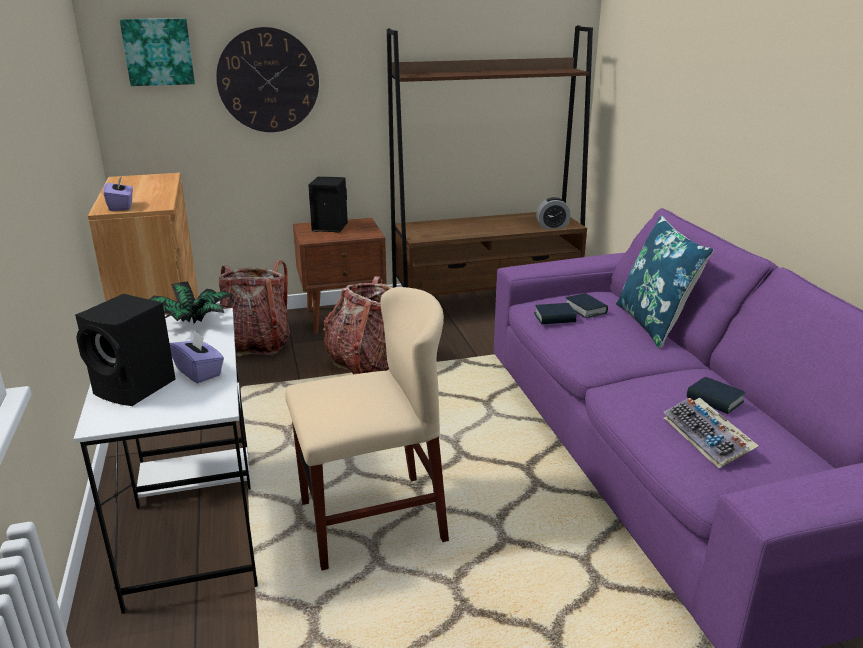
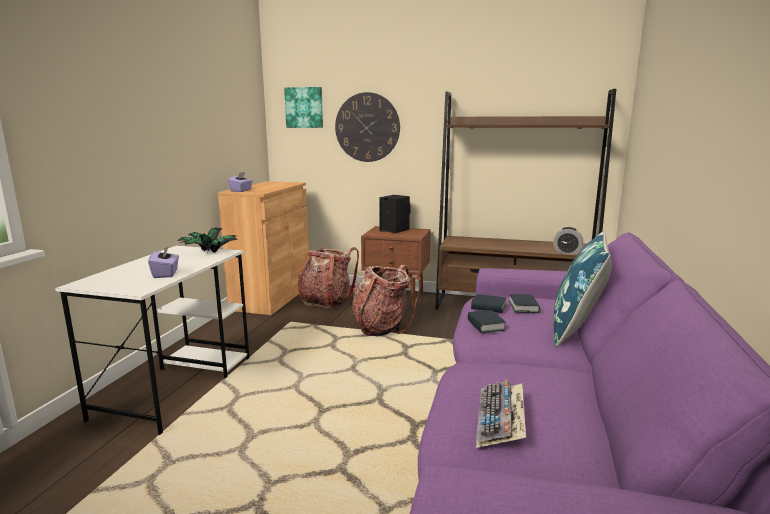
camera: 30 degrees right, 10 degrees down
(136, 388) = (124, 274): black speaker -> none
(372, 521) = (269, 422): beige chair -> none
(714, 400) = (551, 394): book -> book (485, 325)

